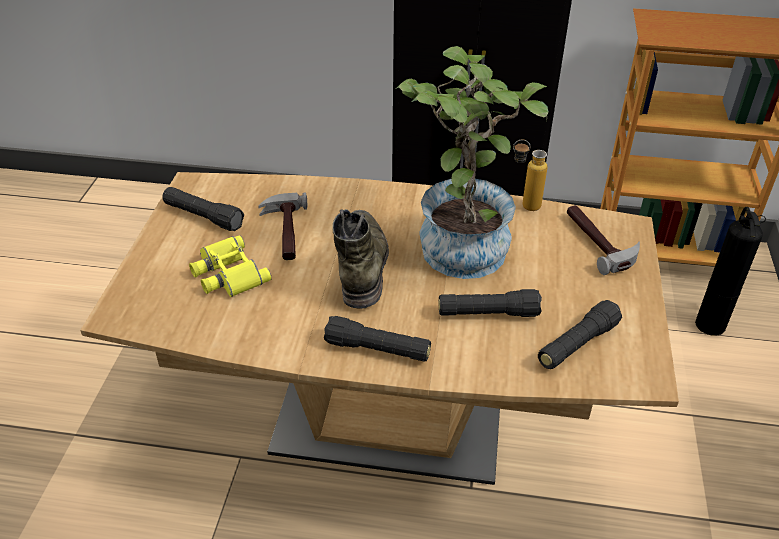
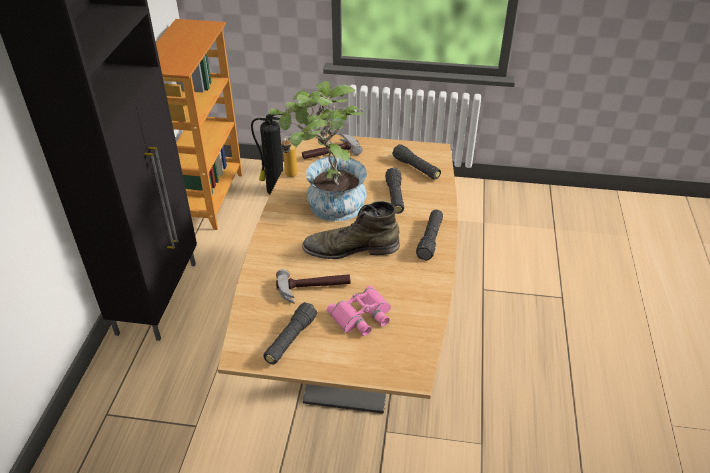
camera: 90 degrees left, 0 degrees up
(227, 273) = (362, 316): yellow binoculars -> pink binoculars

